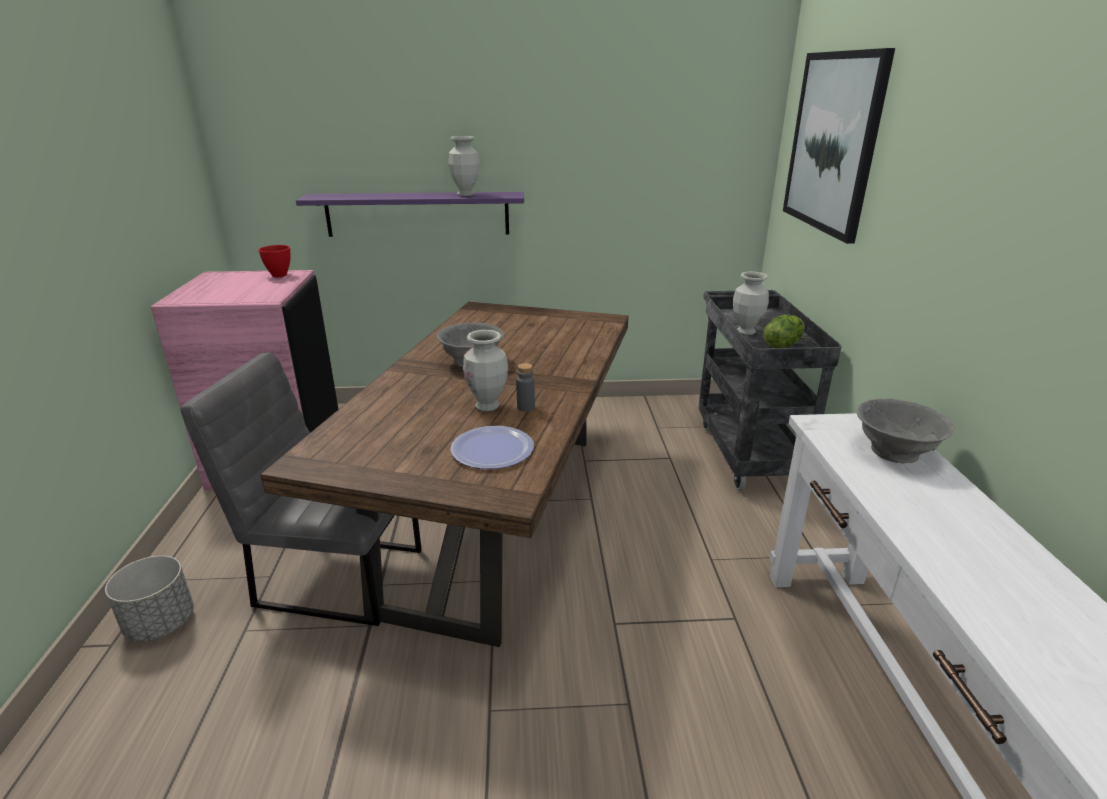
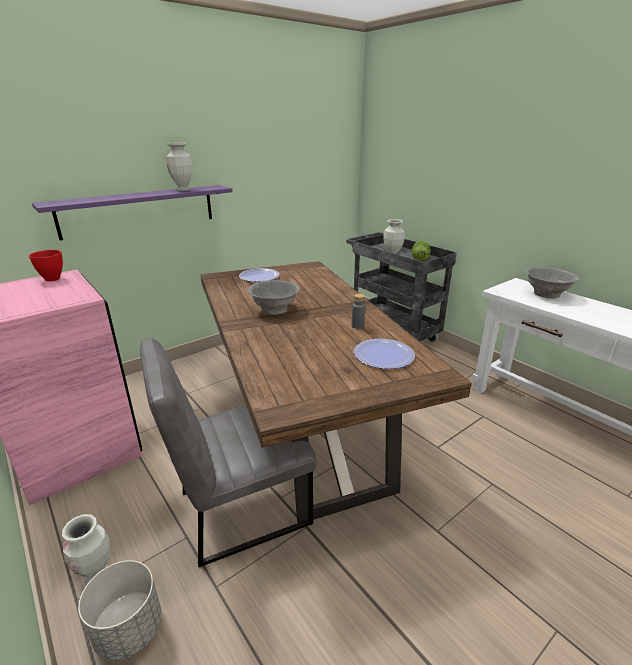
camera: 35 degrees left, 0 degrees up
(487, 406) = (334, 332): vase -> vase (96, 574)
(523, 318) = (259, 276): none -> plate
(833, 143) = (419, 137): picture -> none

